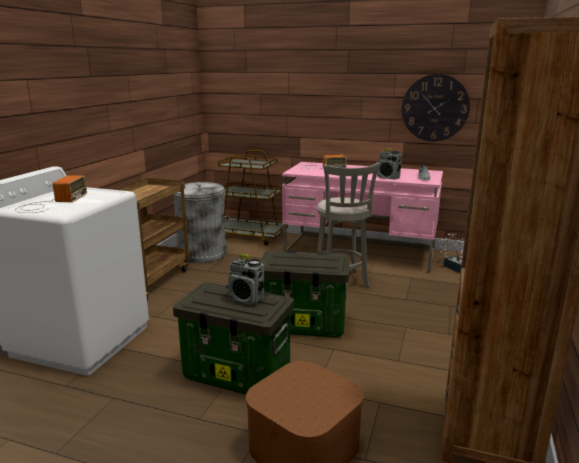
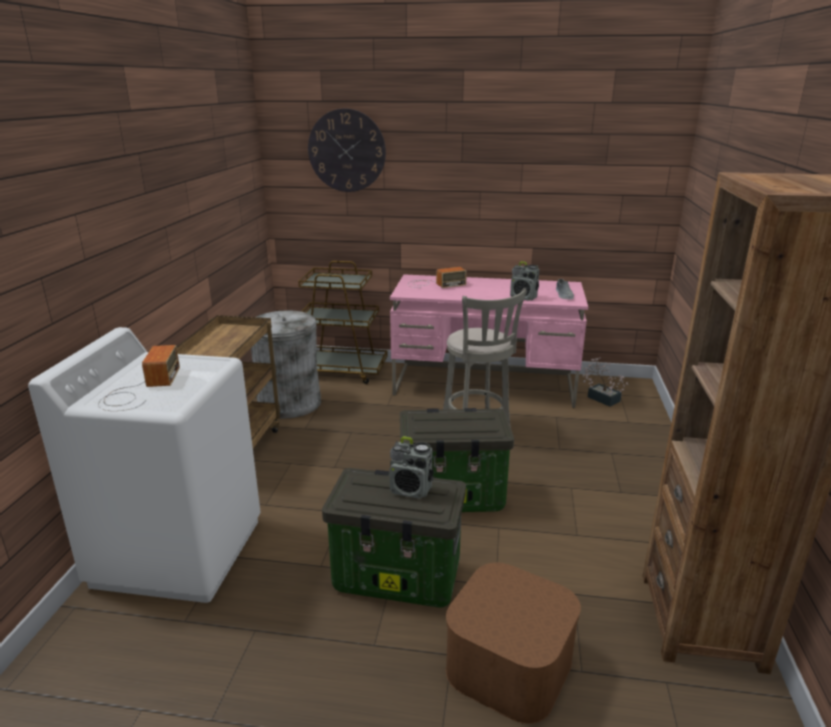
camera: 10 degrees left, 5 degrees up
(435, 108) = (571, 206): wall clock -> wall clock (347, 151)

